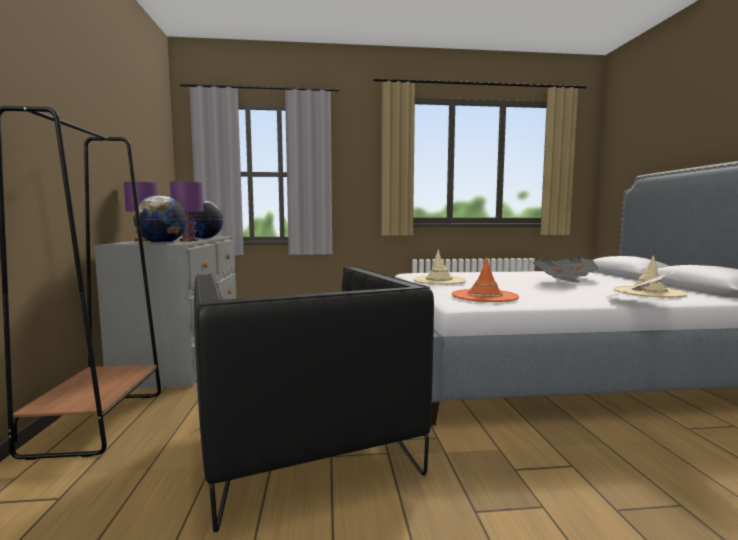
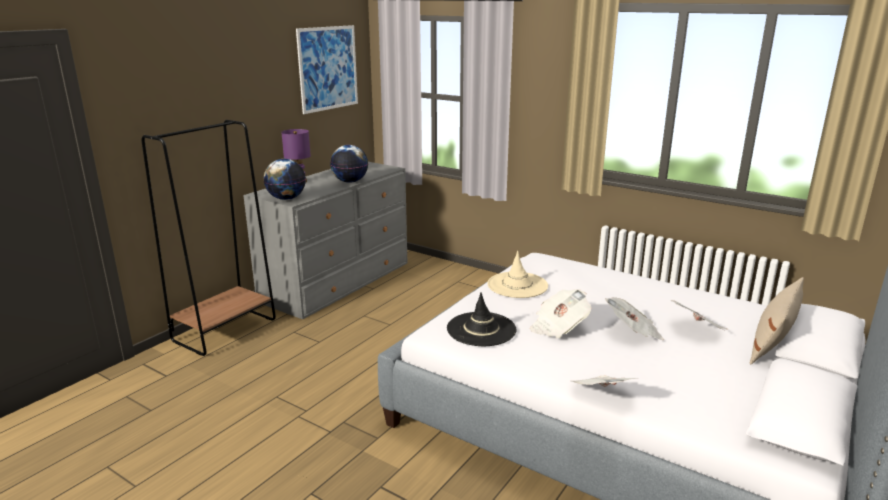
camera: 40 degrees right, 15 degrees up
(150, 136) = (328, 68): none -> picture
(189, 240) = (324, 189): purple table lamp -> none
(303, 446) = (294, 401): black armchair -> none
(484, 296) = (481, 329): orange hat -> black hat
(518, 288) = (558, 327): none -> newspaper
(612, 276) = (773, 342): none -> beige pillow
(648, 292) = (684, 389): beige hat -> none

